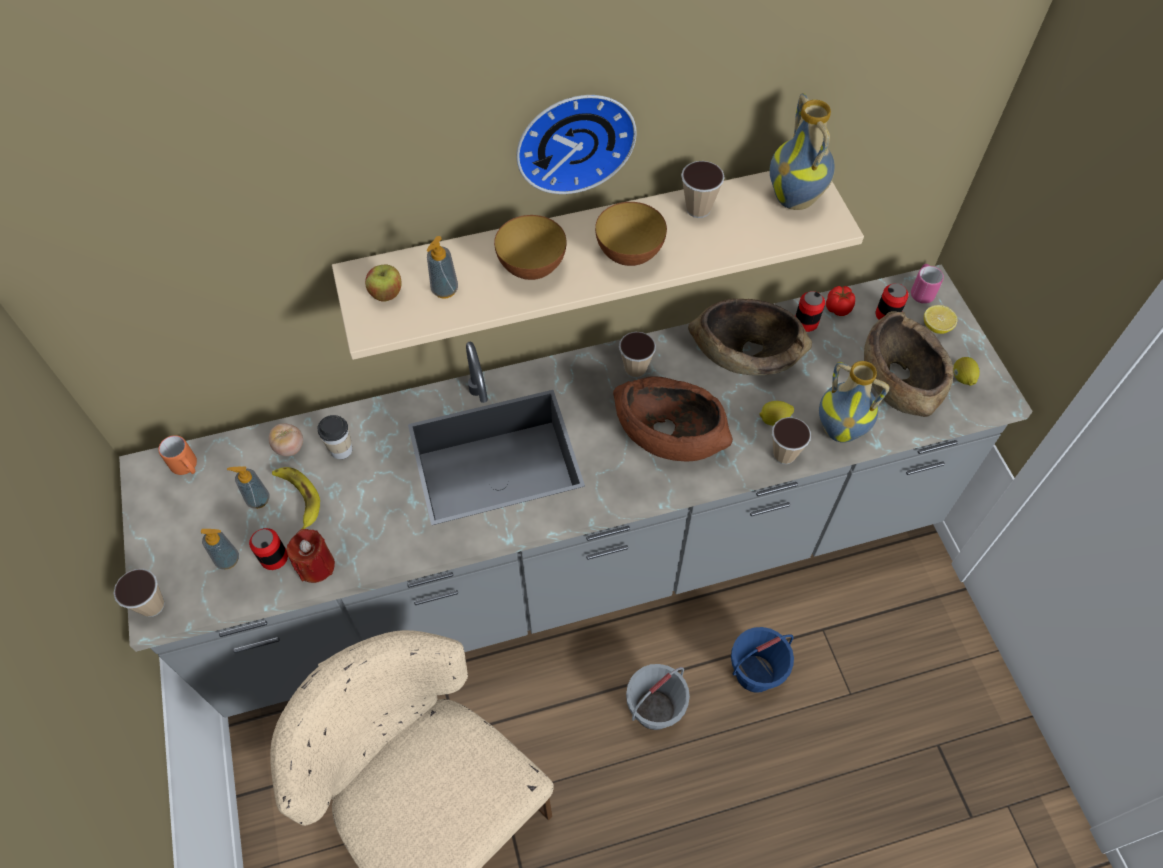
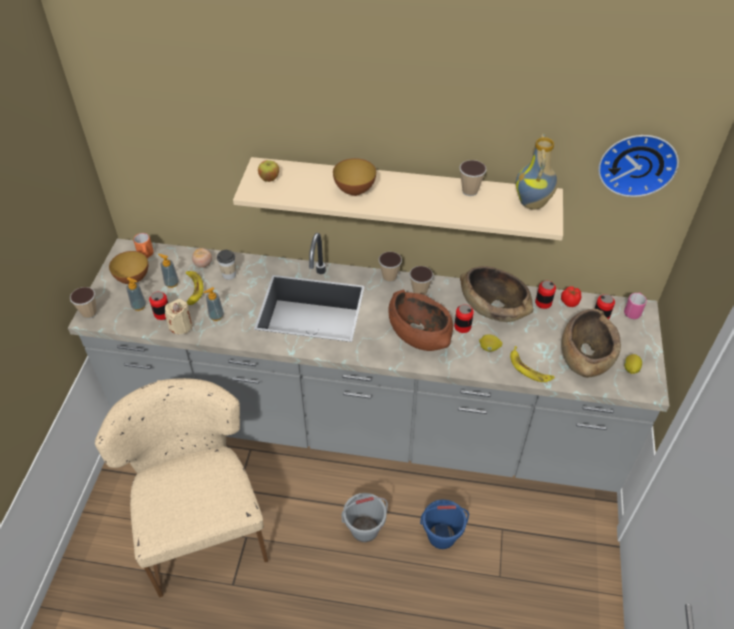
camera: 25 degrees right, 10 degrees down
(316, 565) = (181, 326): red candle -> beige candle
(445, 290) = (301, 186): soap dispenser -> soap dispenser (216, 316)
(573, 139) = (399, 122): wall clock -> wall clock (637, 162)
(629, 255) = (414, 201): bowl -> bowl (133, 279)
(722, 401) = (462, 327): none -> can
(784, 454) = (483, 369): cup -> cup (389, 277)
(841, 429) = (529, 368): vase -> banana
(936, 327) = (630, 334): lemon -> none

